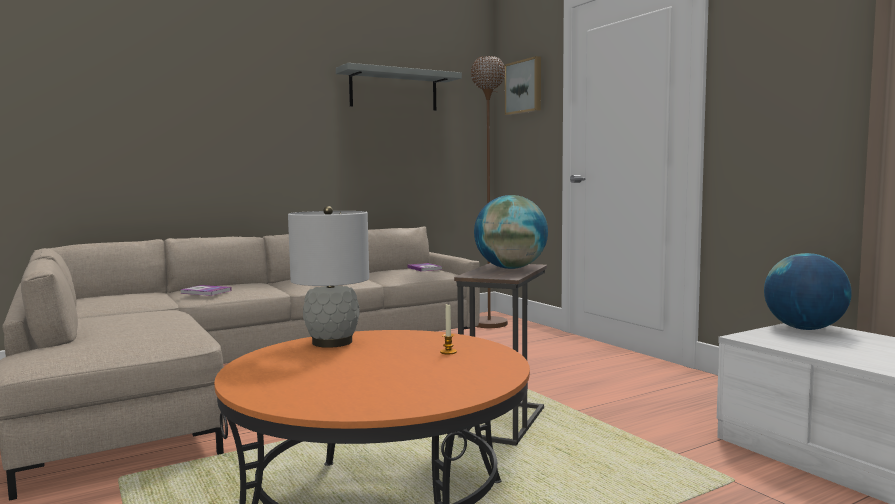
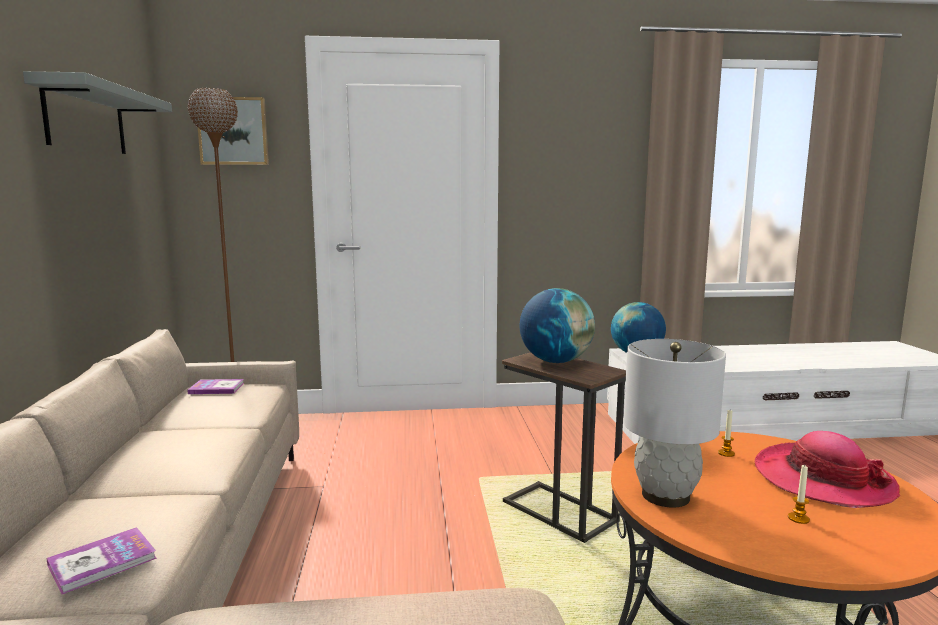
camera: 65 degrees left, 5 degrees up
(318, 372) = (798, 518): none -> candle
(418, 379) = (822, 479): none -> hat

